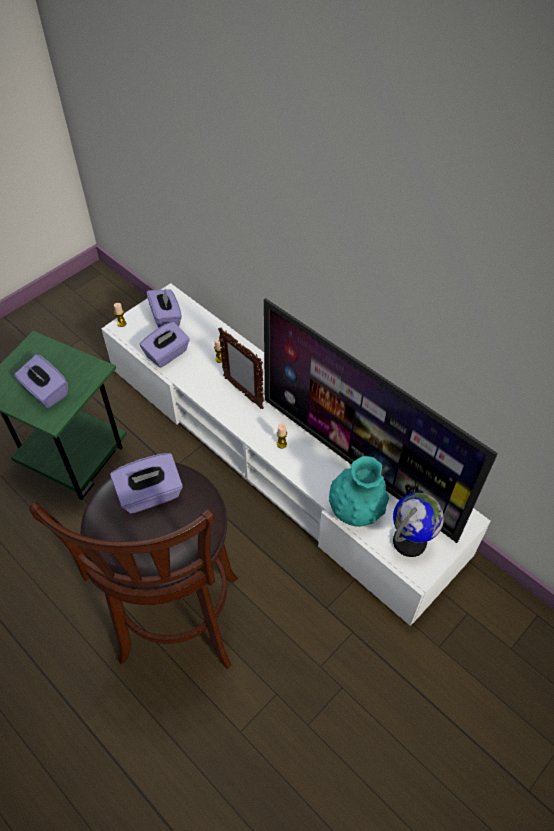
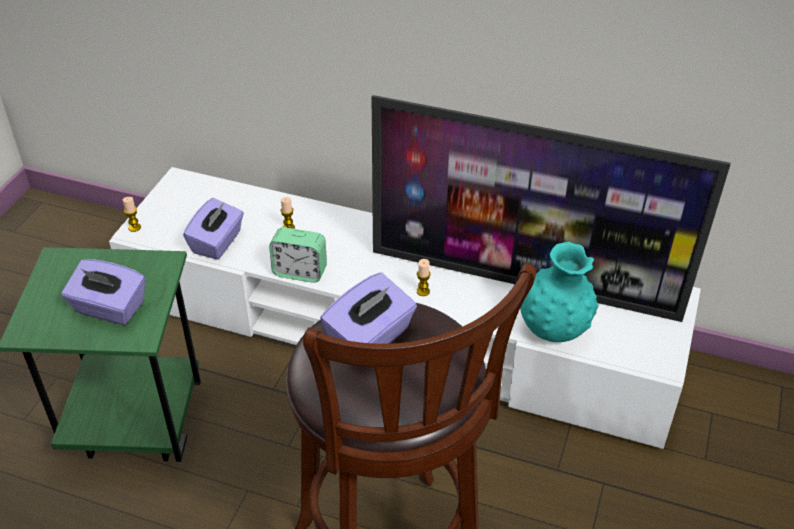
camera: 25 degrees left, 10 degrees down
(166, 317) = (190, 204): purple tissue box -> none
(208, 397) = (300, 272): none -> alarm clock
(243, 392) = (341, 253): picture frame -> none
(410, 542) = (633, 339): globe -> none

